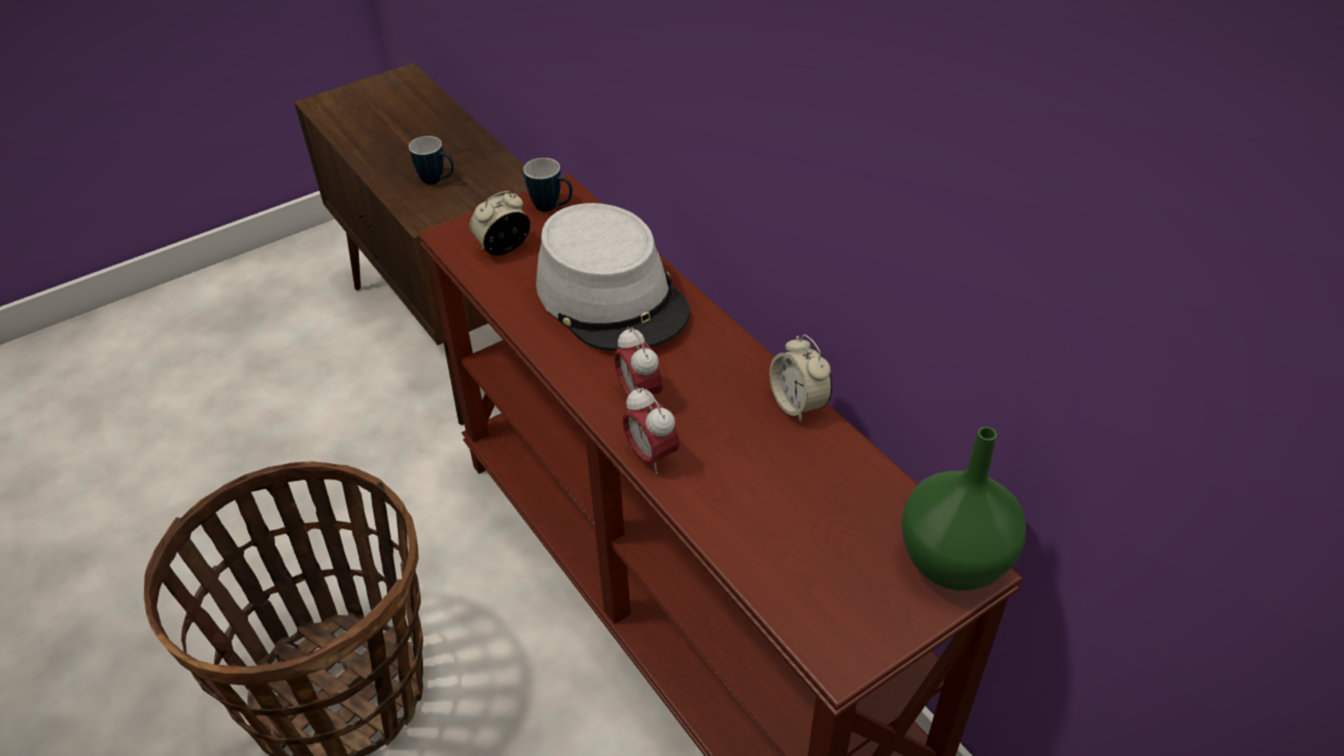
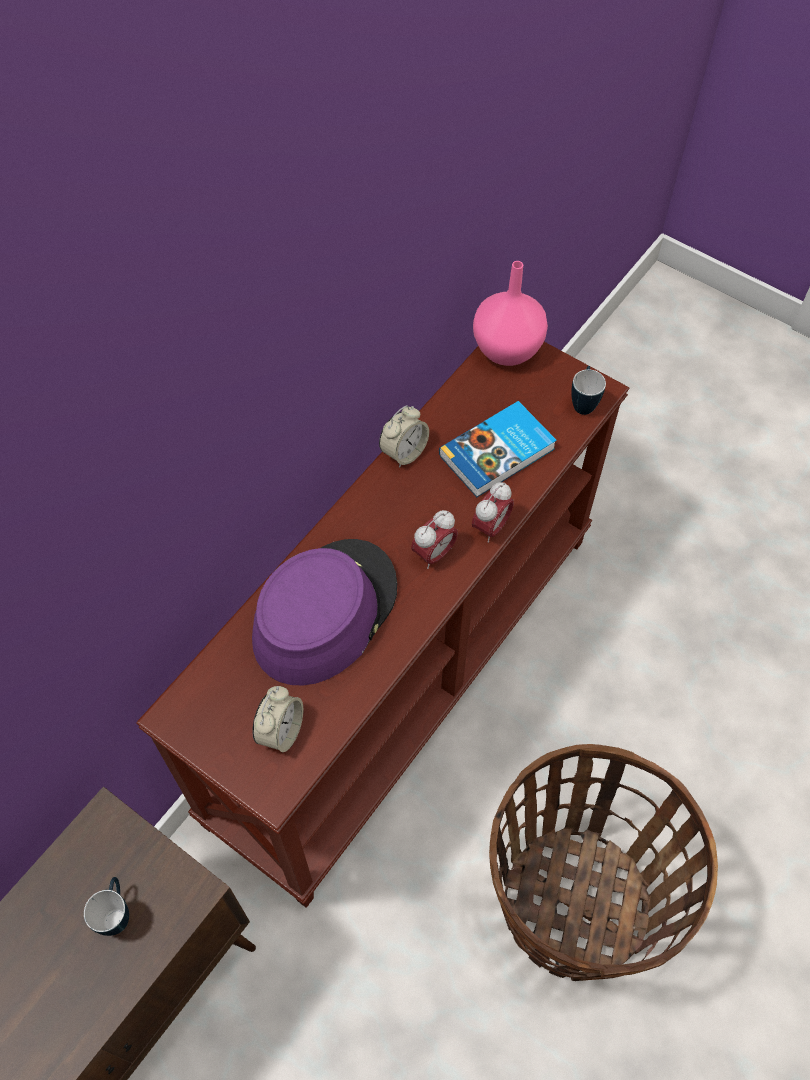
camera: 110 degrees left, 15 degrees up
(503, 248) = (281, 731): alarm clock -> alarm clock turned 105 degrees counterclockwise
(552, 207) = (203, 713): mug -> mug (583, 402)
(612, 297) = (324, 612): grey hat -> purple hat
(763, 497) = (498, 453): none -> book
(955, 564) = (508, 349): green vase -> pink vase

